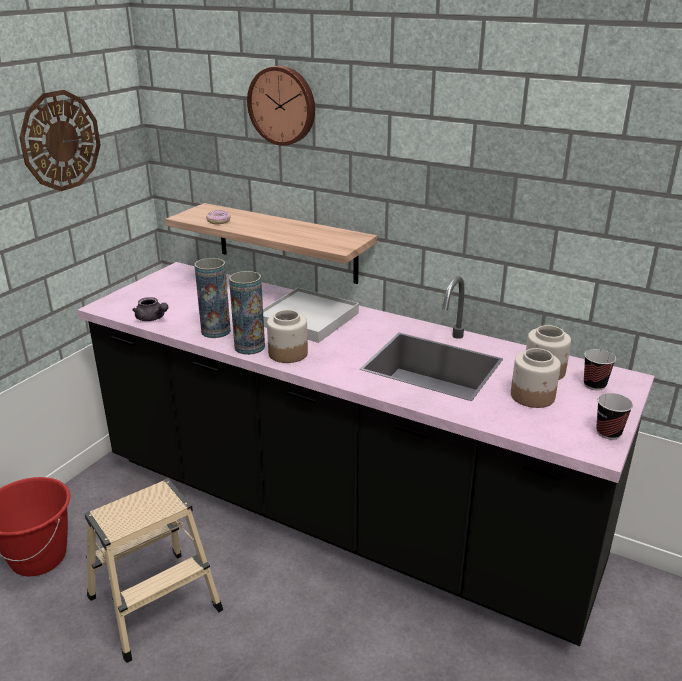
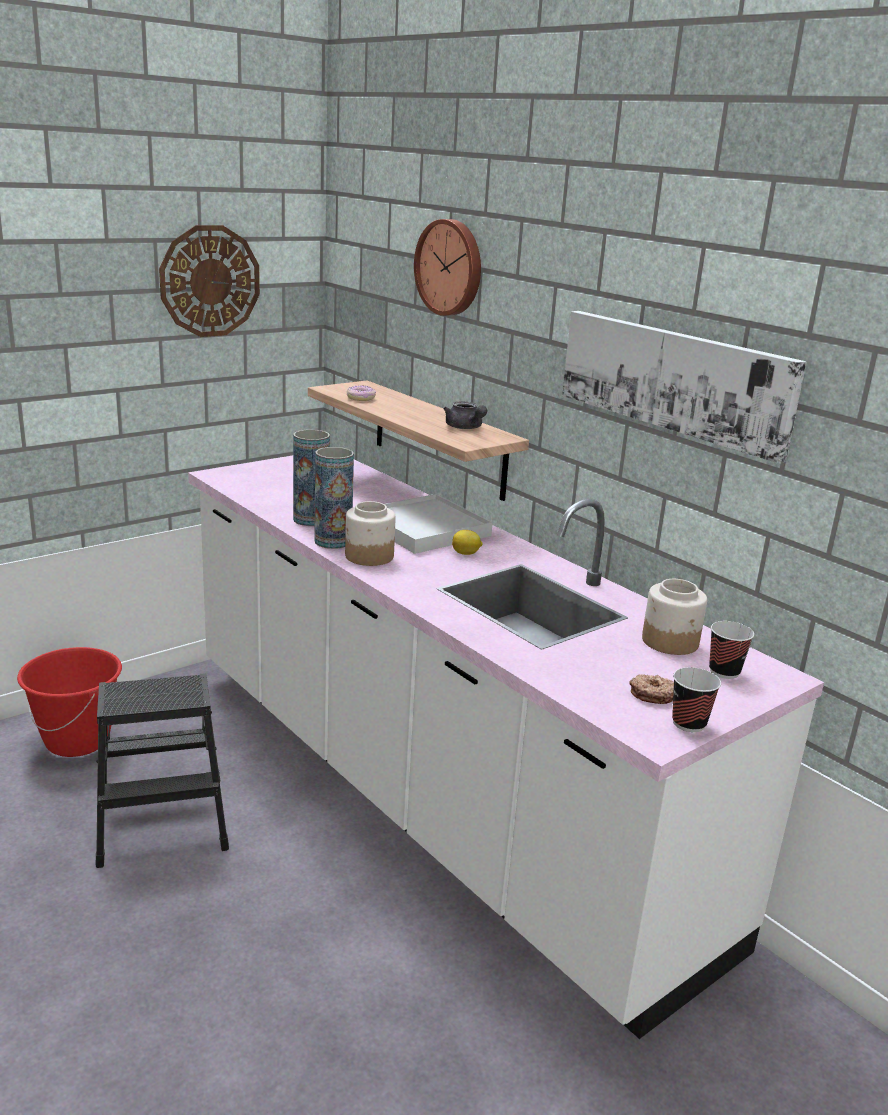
camera: 20 degrees right, 5 degrees down
(152, 318) = (255, 495): grey teapot -> grey teapot (465, 428)
(155, 602) = (163, 818): beige step ladder -> black step ladder
(340, 513) = (428, 792): black counter -> white counter
(354, 333) = (466, 553): none -> lemon
(510, 178) = (674, 380): none -> picture
(533, 396) = (626, 663): jar -> none
(569, 417) = (652, 694): none -> donut

